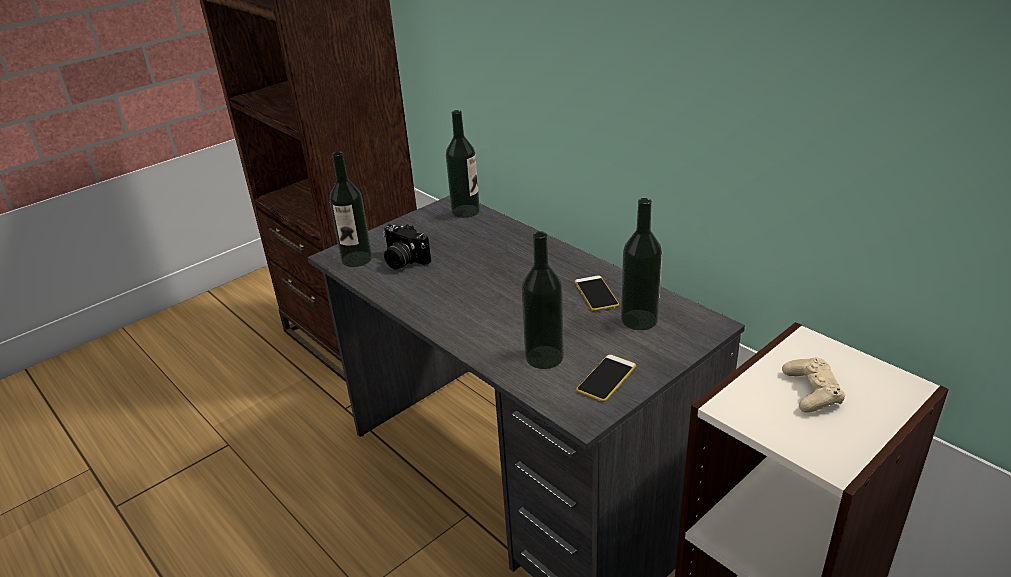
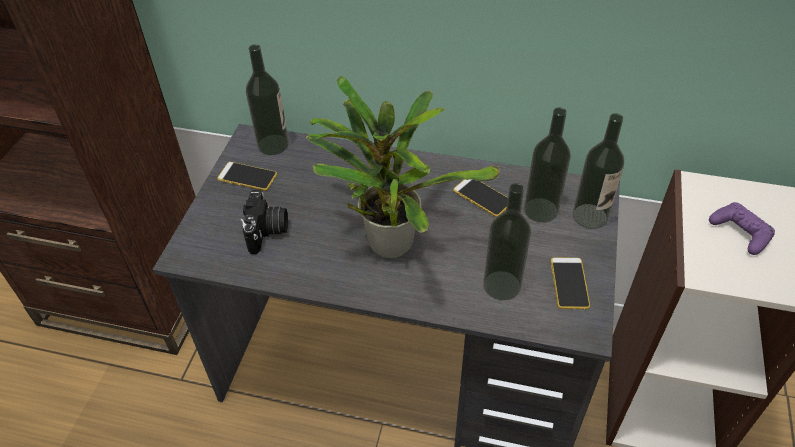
camera: 35 degrees left, 15 degrees up
(356, 259) = (213, 249): bottle -> bottle (590, 216)
(403, 261) = (267, 232): camera -> camera turned 90 degrees counterclockwise
(426, 225) = (247, 177): none -> phone
(485, 295) = (388, 239): none -> potted plant
(812, 391) = (740, 232): beige game controller -> purple game controller

